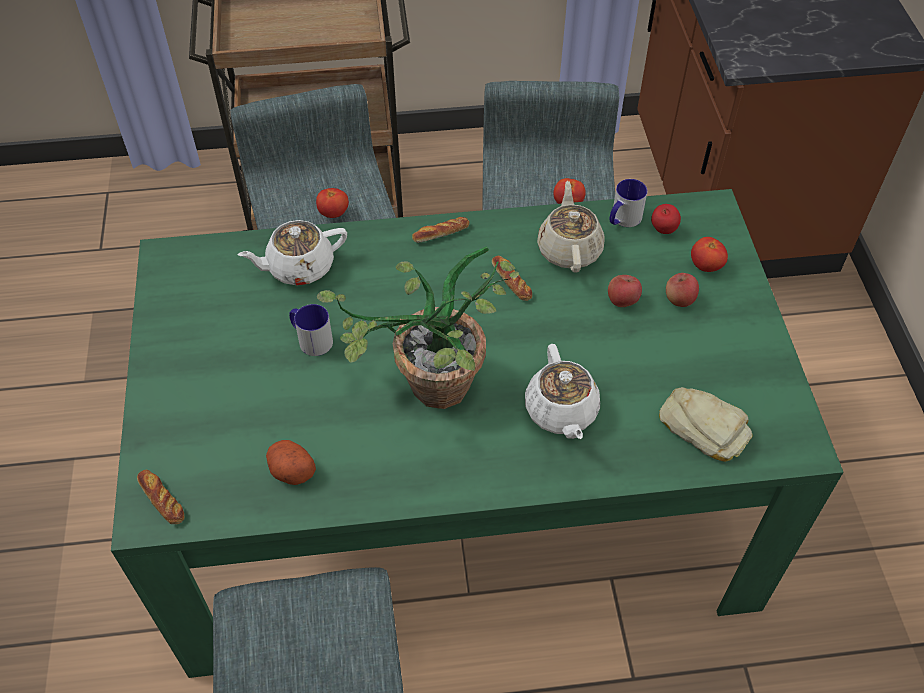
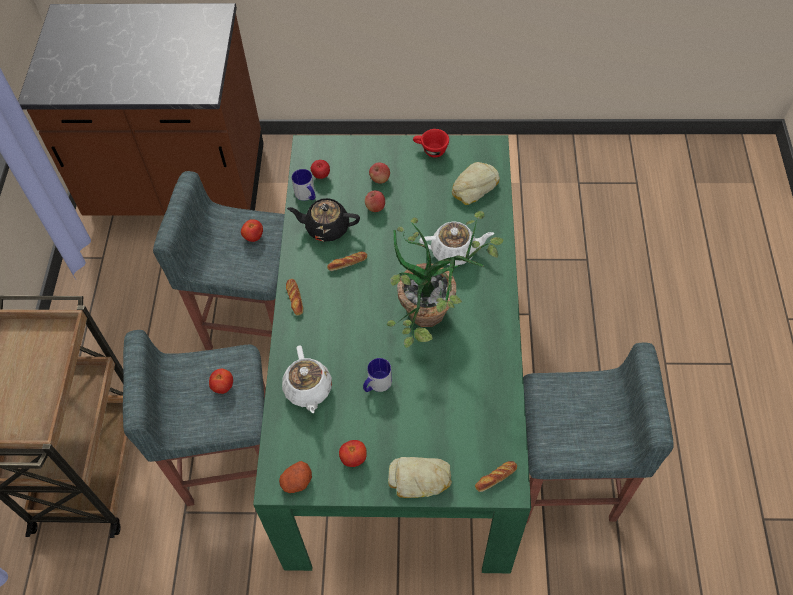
camera: 80 degrees left, 5 degrees up
(163, 405) = (420, 480): none -> bread
(291, 470) = (481, 400): potato -> potato (297, 482)
(569, 249) = (326, 227): beige teapot -> black teapot
(705, 266) = (355, 161): tomato -> tomato (353, 458)
(763, 359) = (430, 150): none -> red cup

